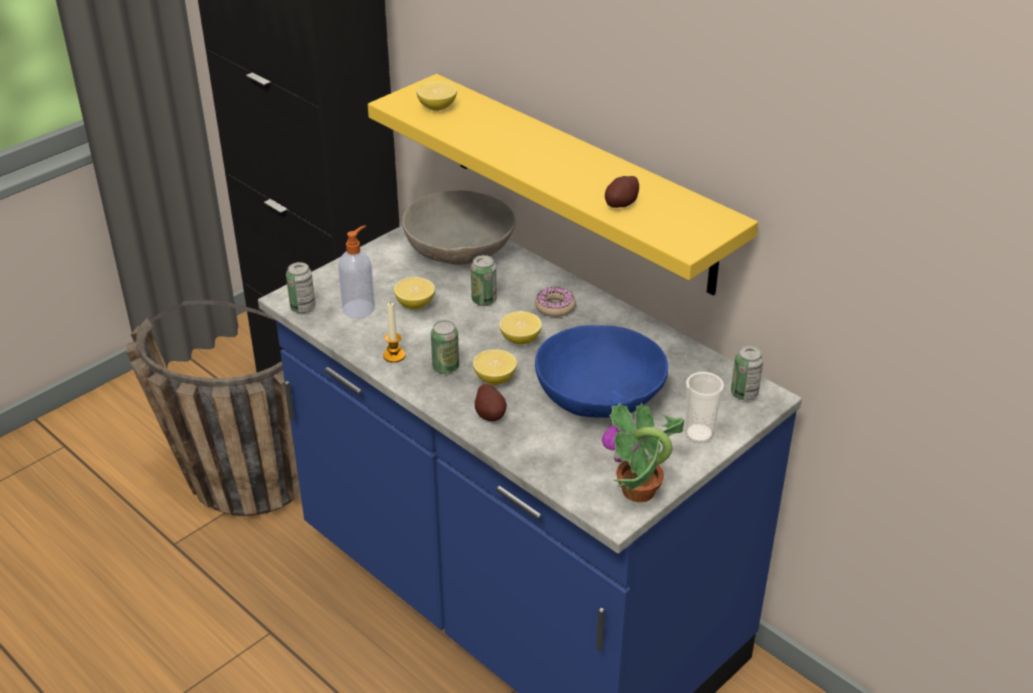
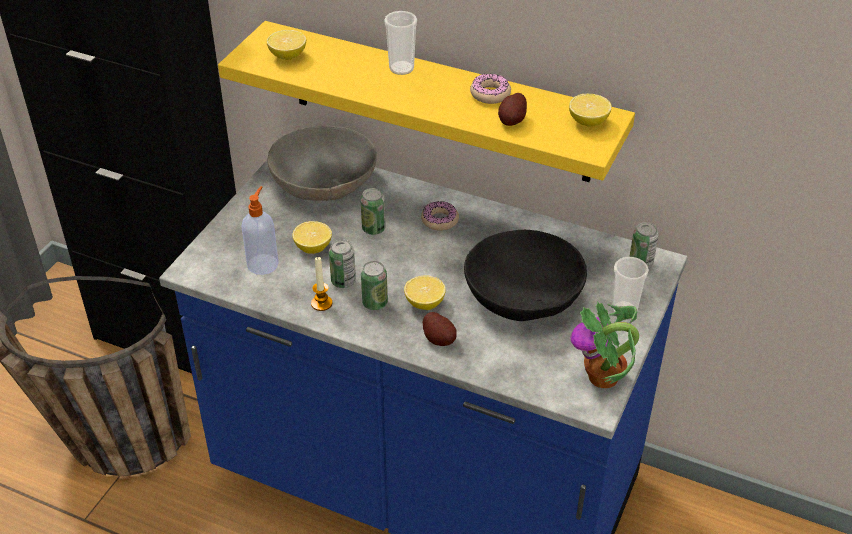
camera: 20 degrees left, 5 degrees up
(303, 307) = (208, 276): can -> can (343, 281)
(520, 339) = (426, 259): lemon -> lemon (588, 122)
(540, 137) = (401, 68): none -> cup
(600, 395) = (524, 295): blue bowl -> black bowl
(615, 176) = (490, 94): none -> donut

